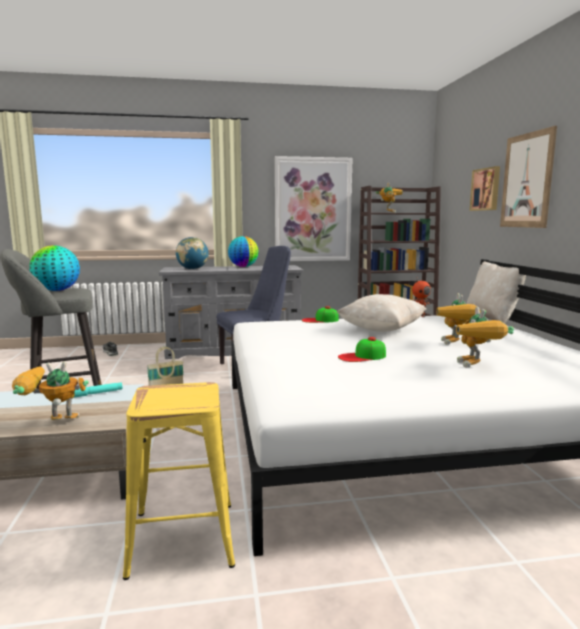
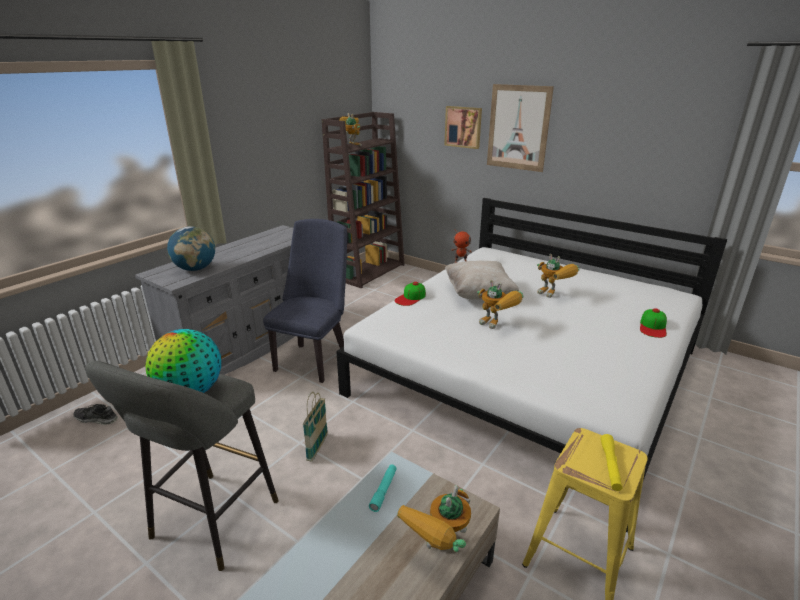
camera: 45 degrees left, 15 degrees up
(171, 401) = (610, 466): none -> yellow flashlight
(243, 266) = (239, 244): globe -> none
(313, 210) = (279, 153): picture -> none
(362, 356) = (537, 336): cap -> cap (653, 327)
(477, 367) = (607, 316): toy robot -> toy robot (497, 325)
(491, 319) = (506, 250): beige pillow -> none

